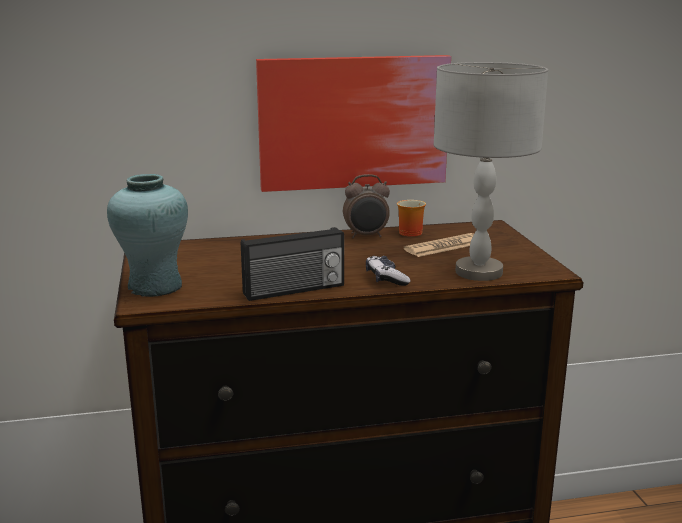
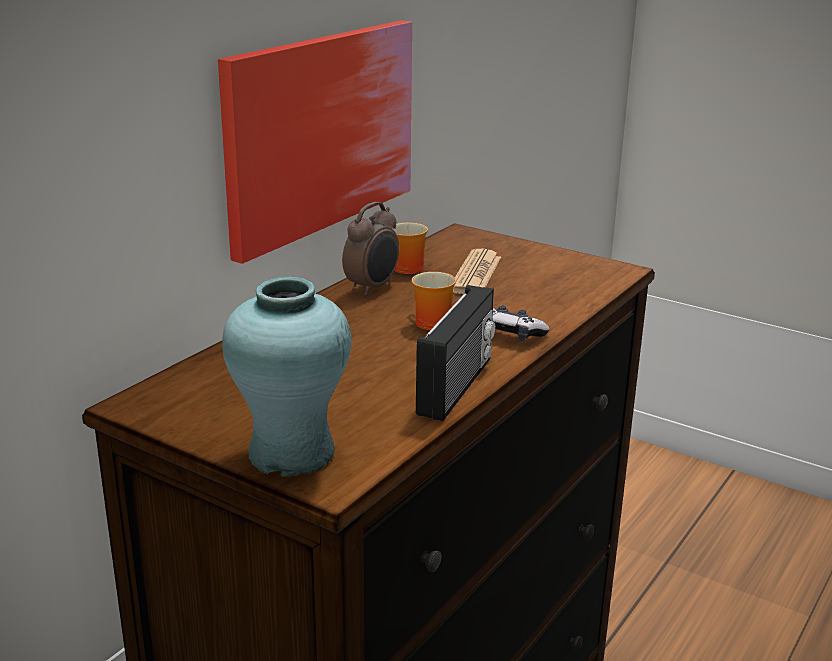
camera: 45 degrees left, 5 degrees up
(355, 259) = (428, 322): none -> mug
(478, 272) = (569, 294): grey table lamp -> none

